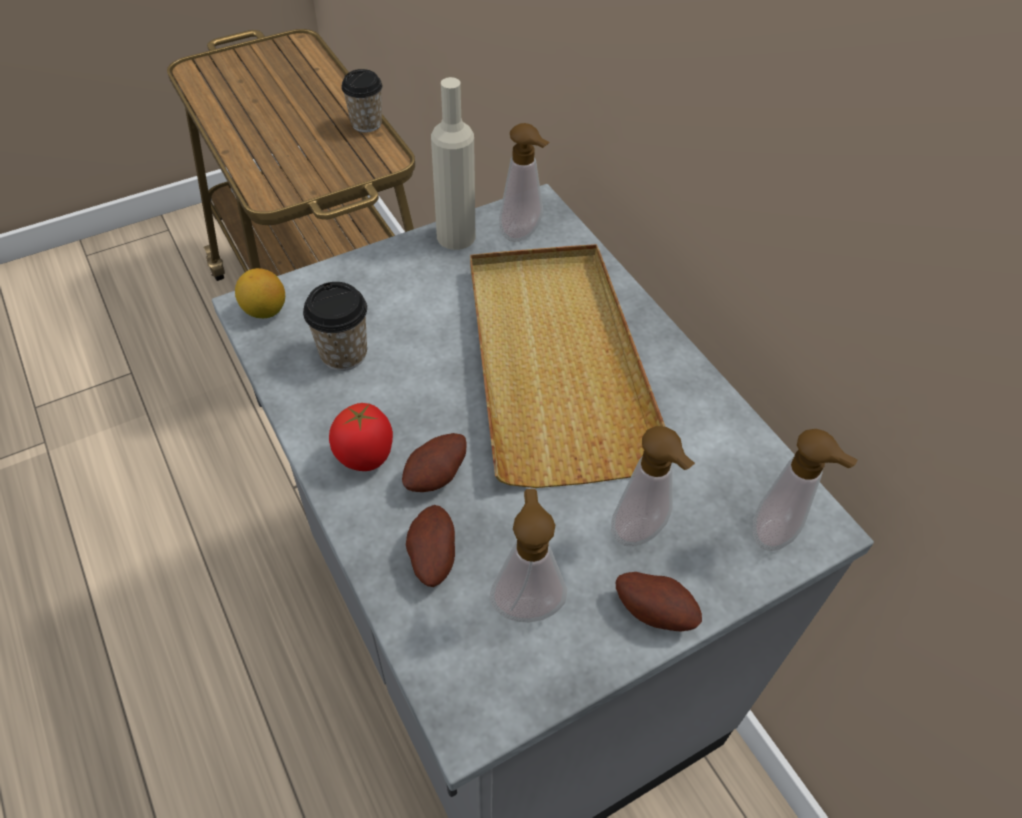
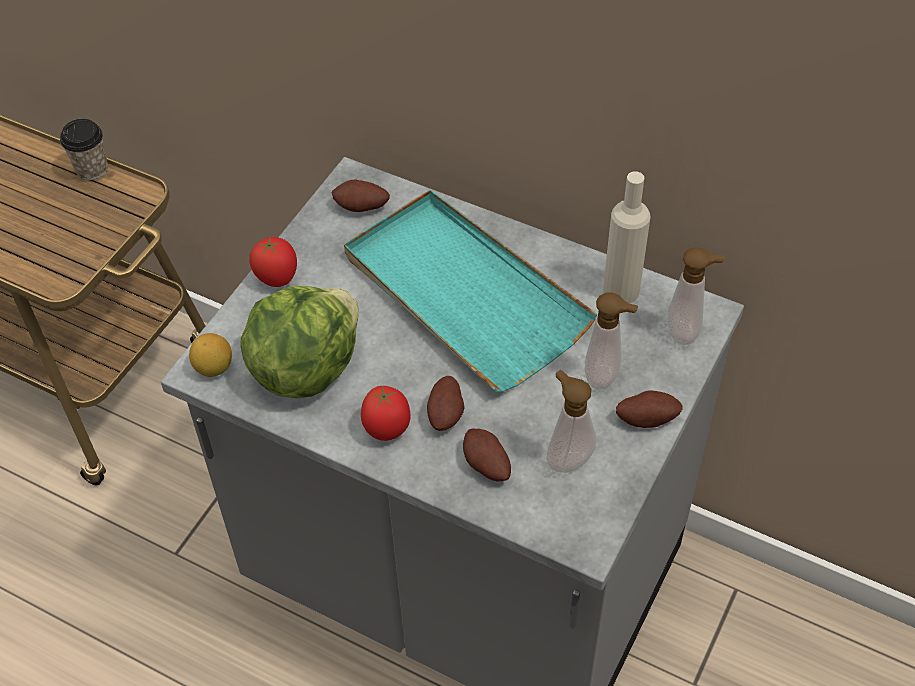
camera: 30 degrees left, 0 degrees up
(343, 354) = (305, 367): cup -> lettuce
(392, 260) = (277, 279): none -> tomato
(456, 236) = (310, 235): beige bottle -> beige bottle (621, 290)
(523, 235) = (361, 208): soap dispenser -> potato
(556, 363) = (463, 294): beige tray -> turquoise tray

